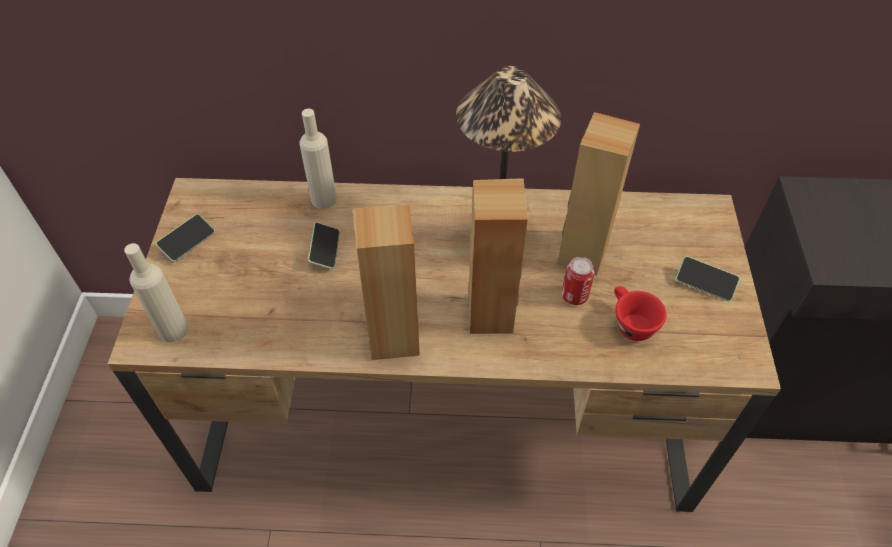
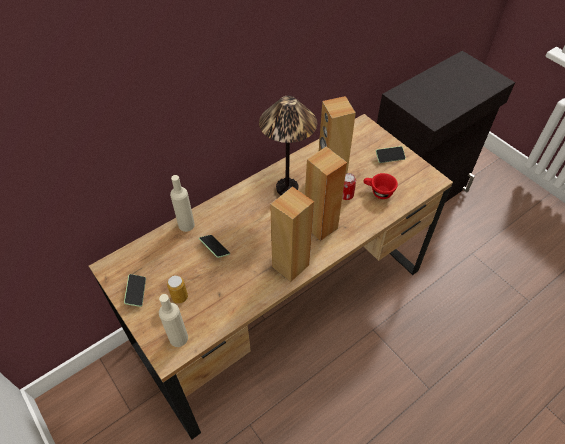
camera: 40 degrees left, 0 degrees up
(225, 282) = (180, 297): none -> can

